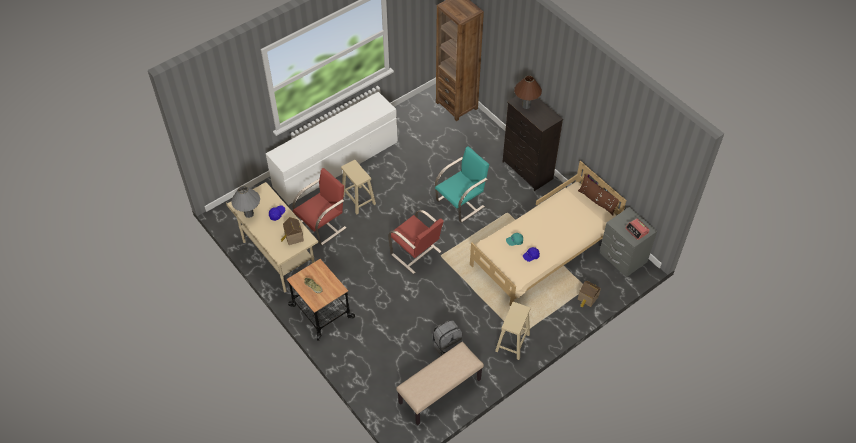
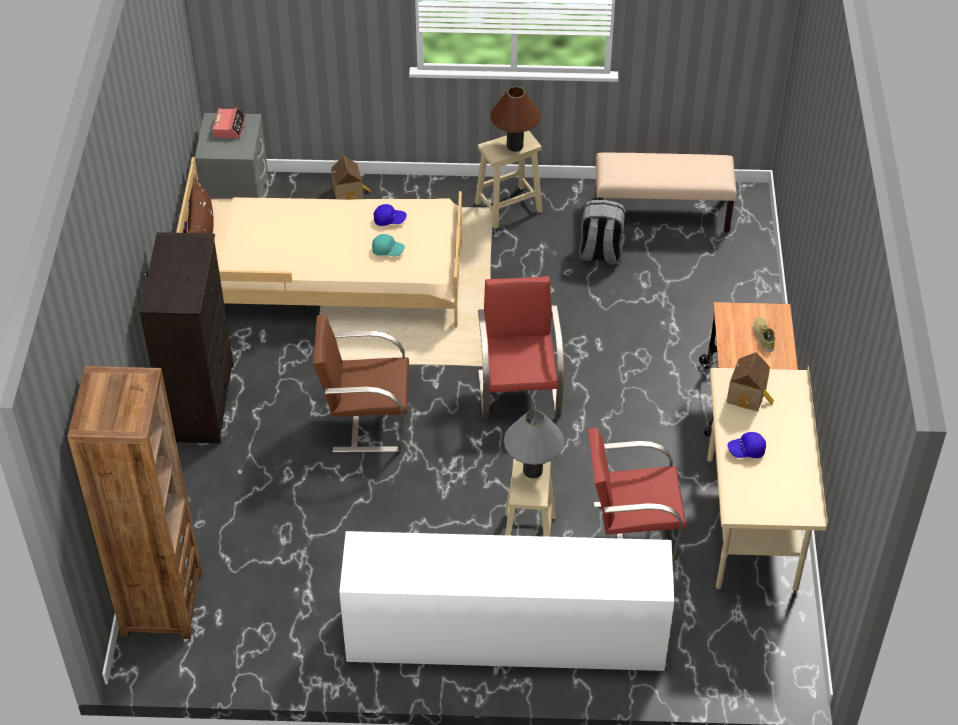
camera: 140 degrees left, 5 degrees down
(249, 214) = (796, 481): grey table lamp -> grey table lamp (532, 470)
(461, 203) = (366, 421): turquoise chair -> brown chair
(526, 105) = (181, 287): brown table lamp -> brown table lamp (515, 146)

